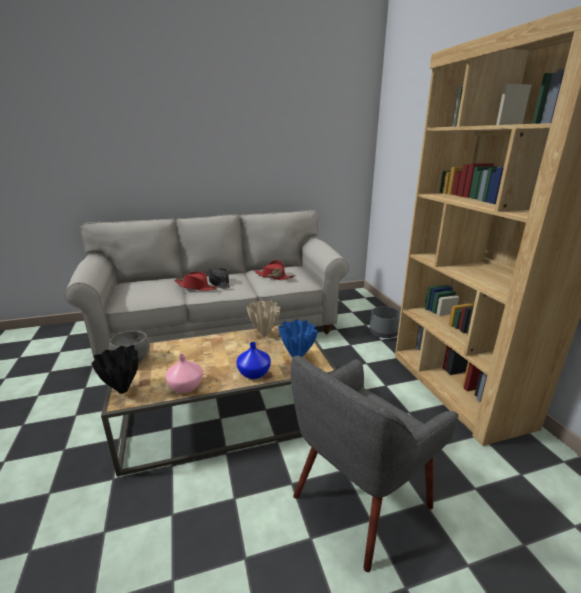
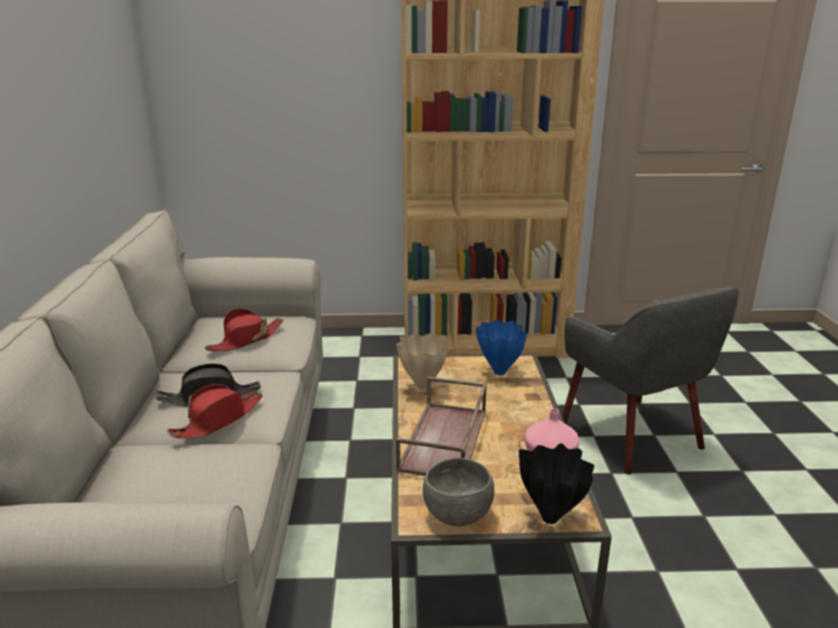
camera: 75 degrees left, 0 degrees up
(203, 348) = (445, 441): none -> brown tray
(253, 374) = (528, 405): blue vase -> none
(384, 333) = (344, 350): grey planter -> none

